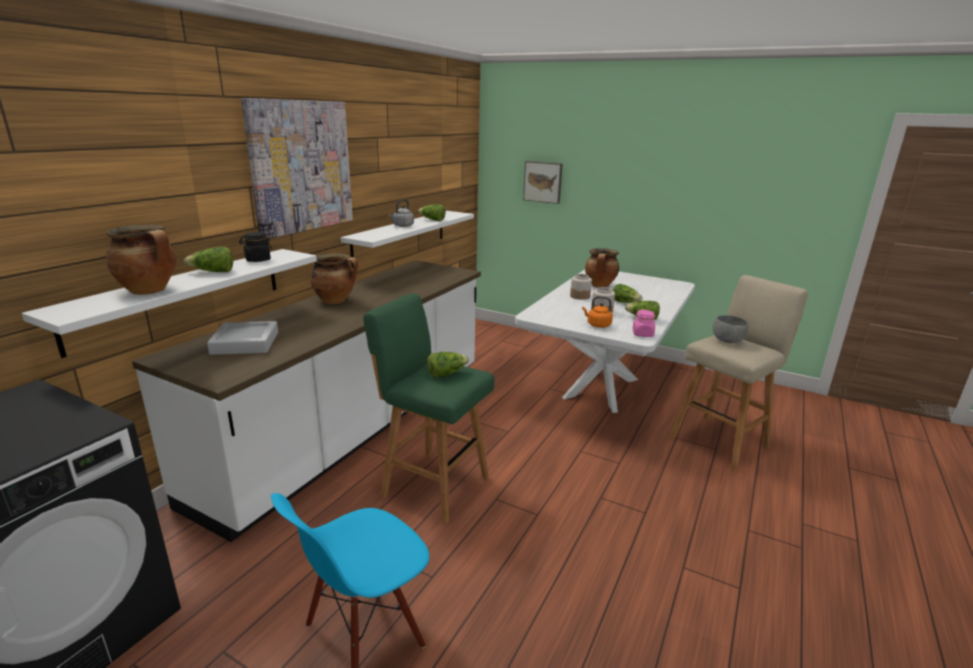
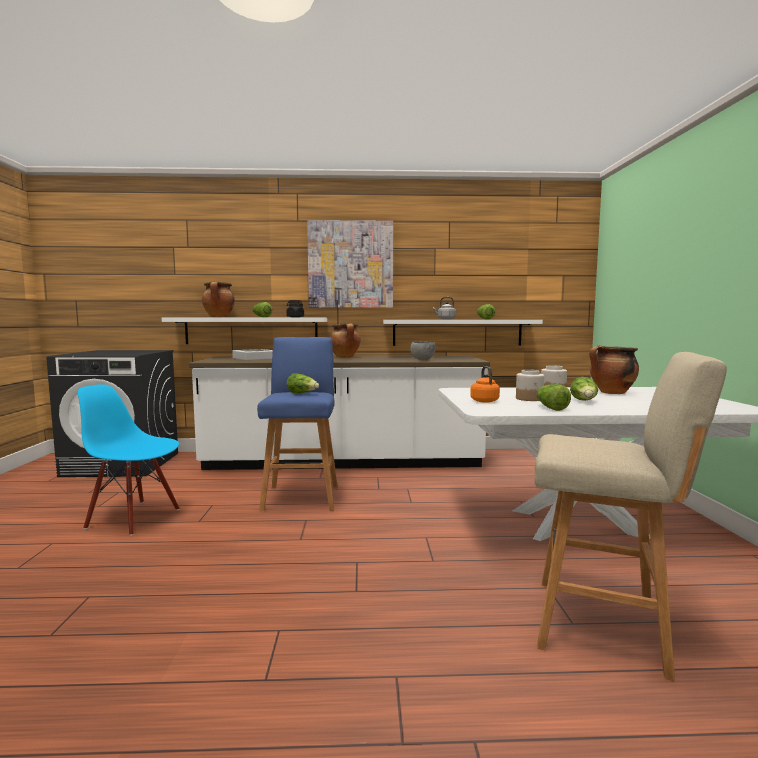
camera: 60 degrees right, 15 degrees down
(432, 484) = (301, 496): green stool -> blue stool
(543, 182) = (637, 287): picture -> none
(642, 334) = (499, 411): pink jar -> none
(727, 341) = (596, 441): grey bowl -> grey bowl (423, 359)

